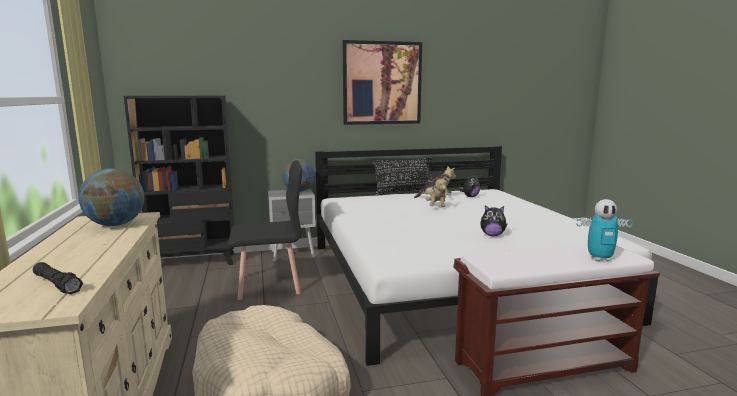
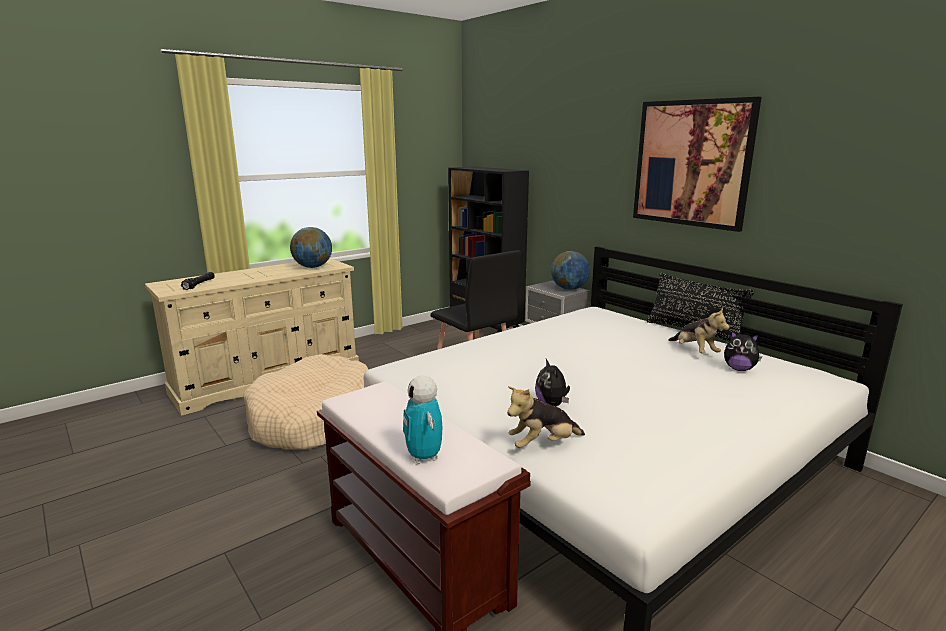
camera: 65 degrees right, 5 degrees up
(437, 207) = (642, 358): plush toy -> plush toy (542, 445)

